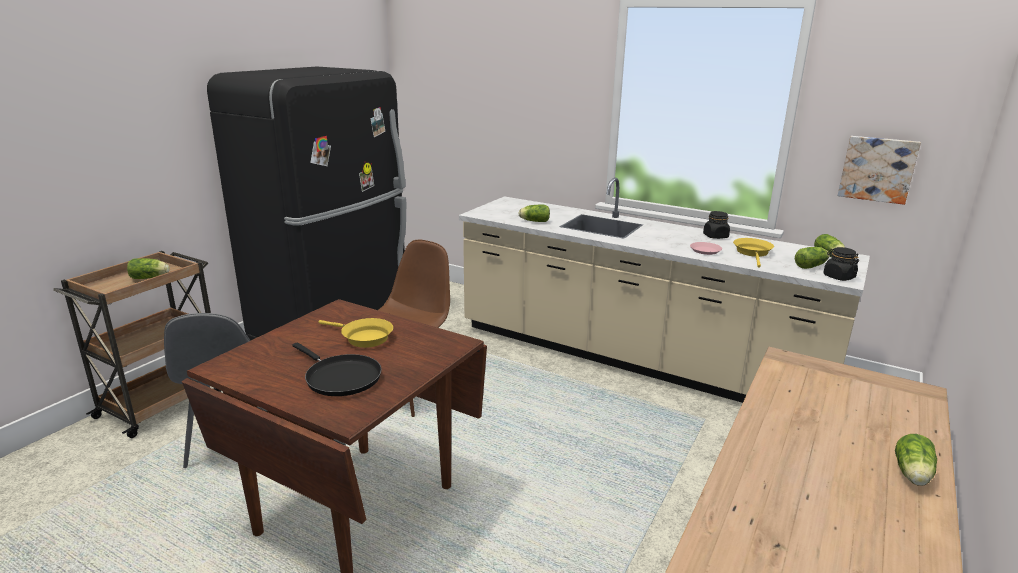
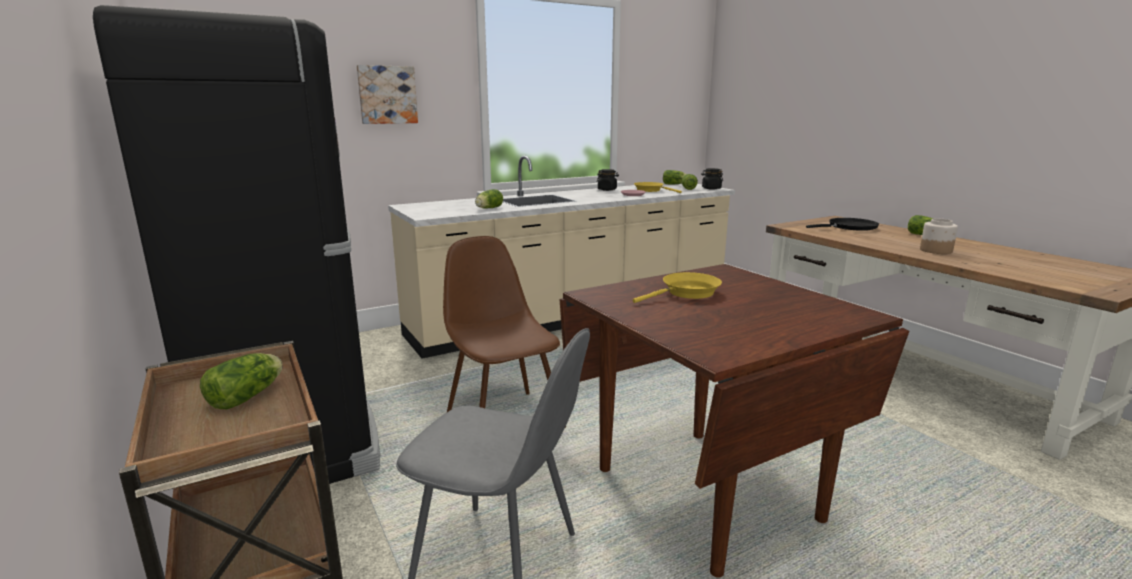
camera: 60 degrees left, 5 degrees down
(340, 377) = (777, 309): black frying pan -> black frying pan (849, 227)
(789, 482) = (935, 250): none -> jar
(877, 169) = (665, 123): picture -> picture (387, 95)

